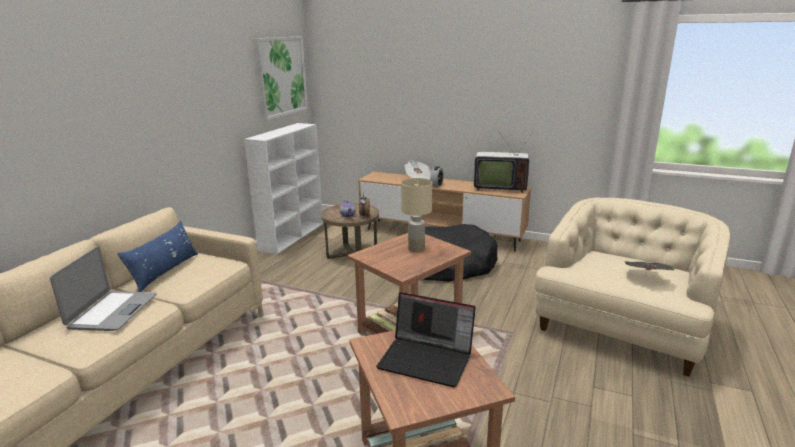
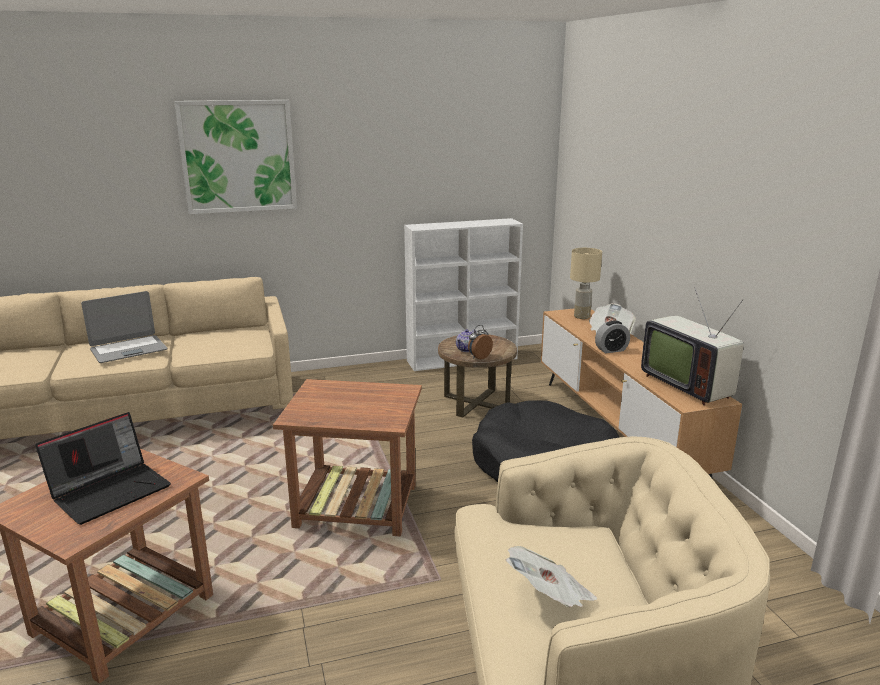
camera: 50 degrees right, 0 degrees up
(165, 271) = (212, 336): blue pillow -> none
(281, 76) = (493, 155): picture -> picture (238, 156)
(416, 249) = (367, 403): beige table lamp -> beige table lamp (582, 316)
(427, 359) = (111, 490): laptop -> laptop turned 120 degrees counterclockwise

